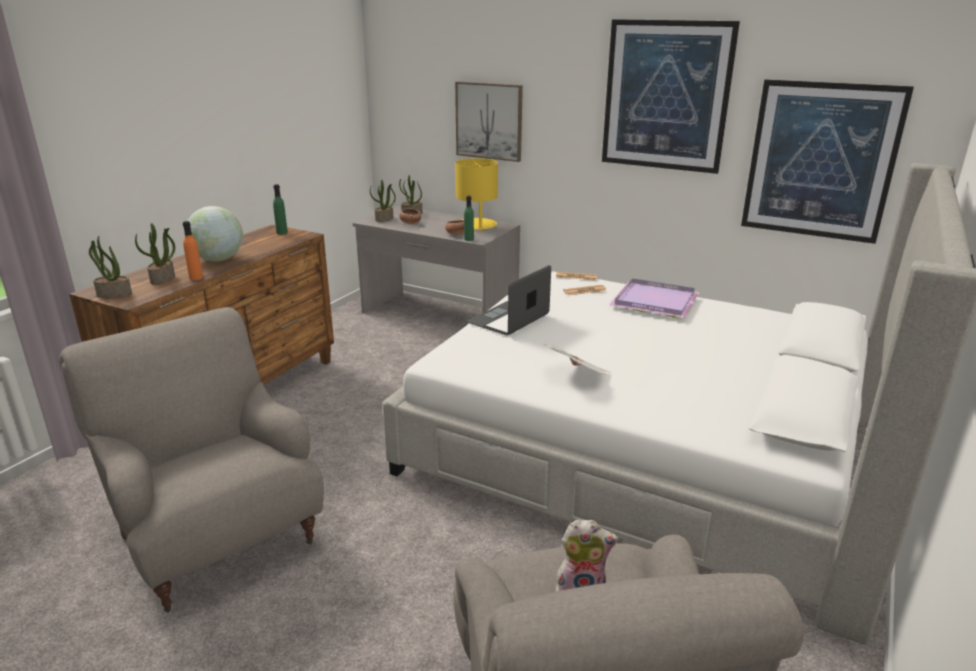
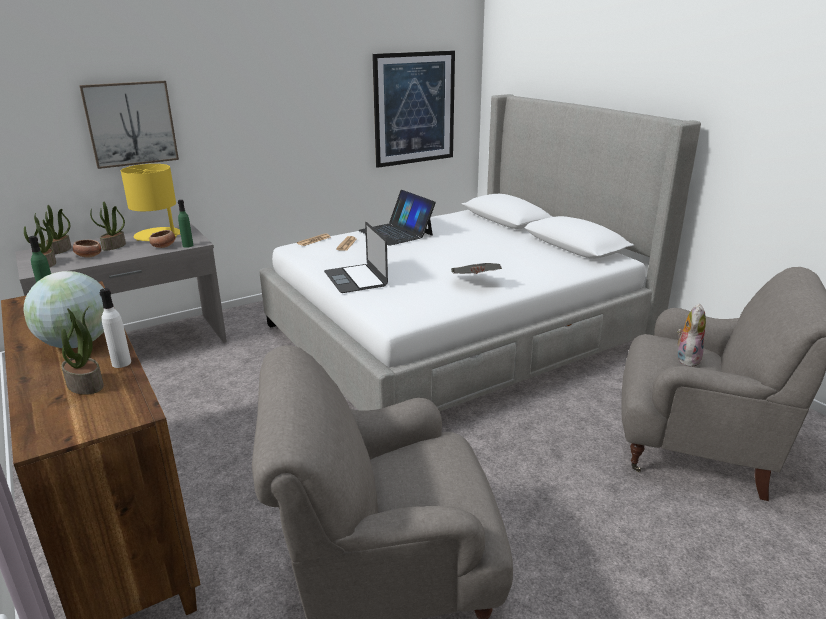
camera: 60 degrees left, 0 degrees up
(113, 294) = (87, 424): potted plant -> potted plant (114, 246)
(196, 277) = (121, 363): orange bottle -> white bottle
(656, 302) = (396, 233): purple tray -> laptop
(666, 96) = (305, 75): picture -> none

